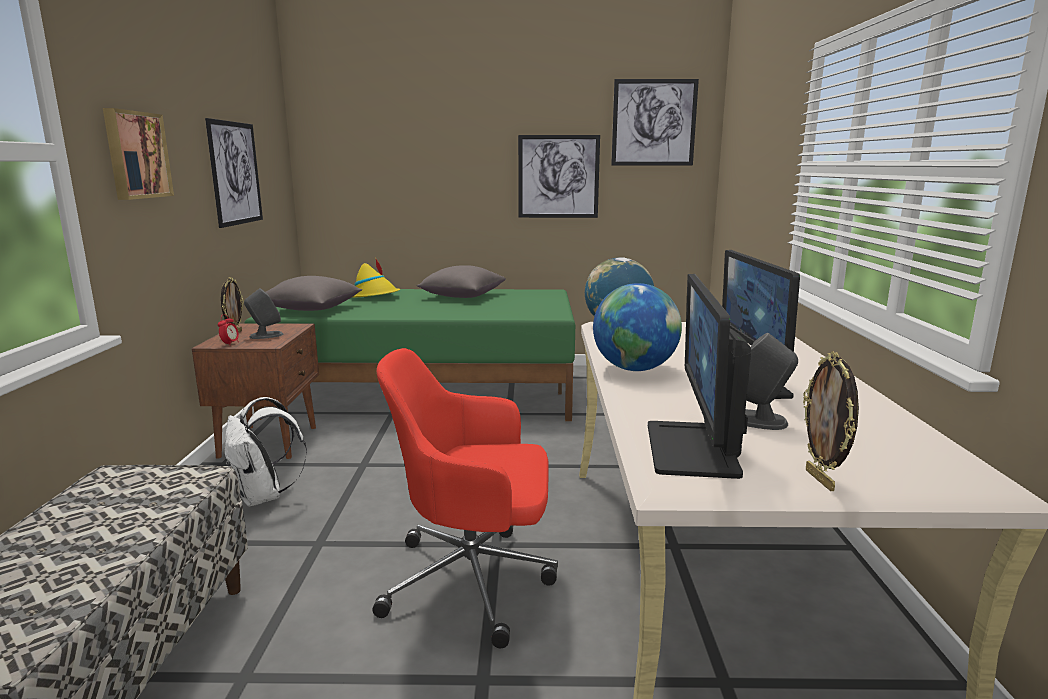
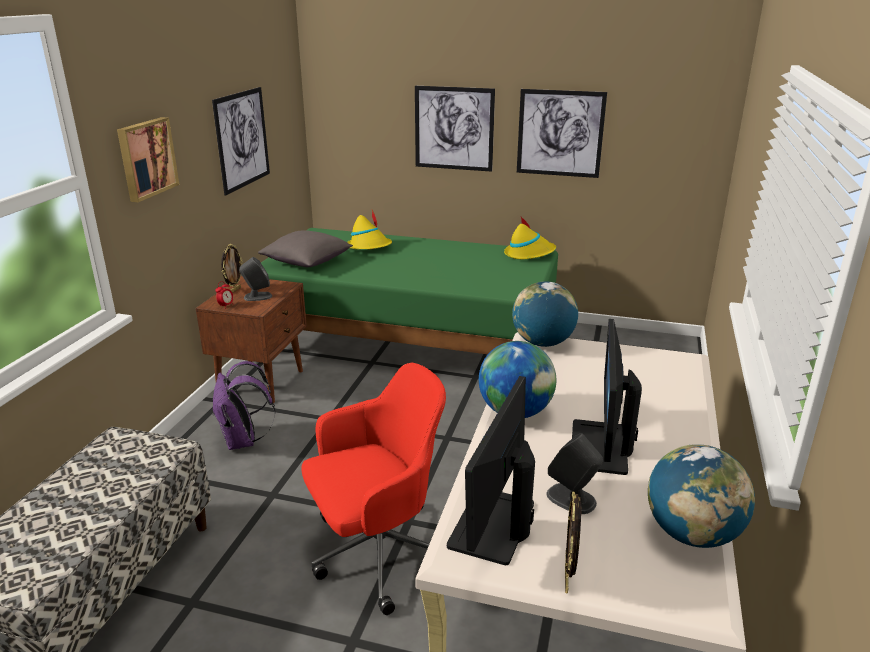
camera: 15 degrees right, 10 degrees up
(264, 497) = (243, 441): white backpack -> purple backpack
(462, 296) = (449, 253): grey pillow -> none
(473, 581) = (378, 553): red office chair -> red office chair turned 135 degrees clockwise
(541, 292) = (529, 254): none -> yellow hat
(654, 123) = (668, 81): picture -> picture (454, 128)
(905, 430) = (692, 534): none -> globe

